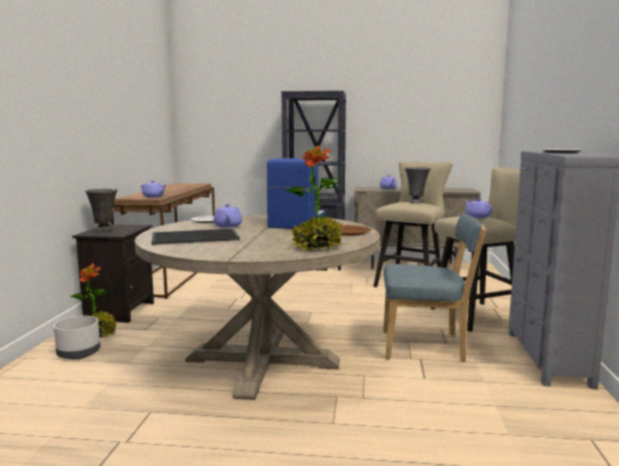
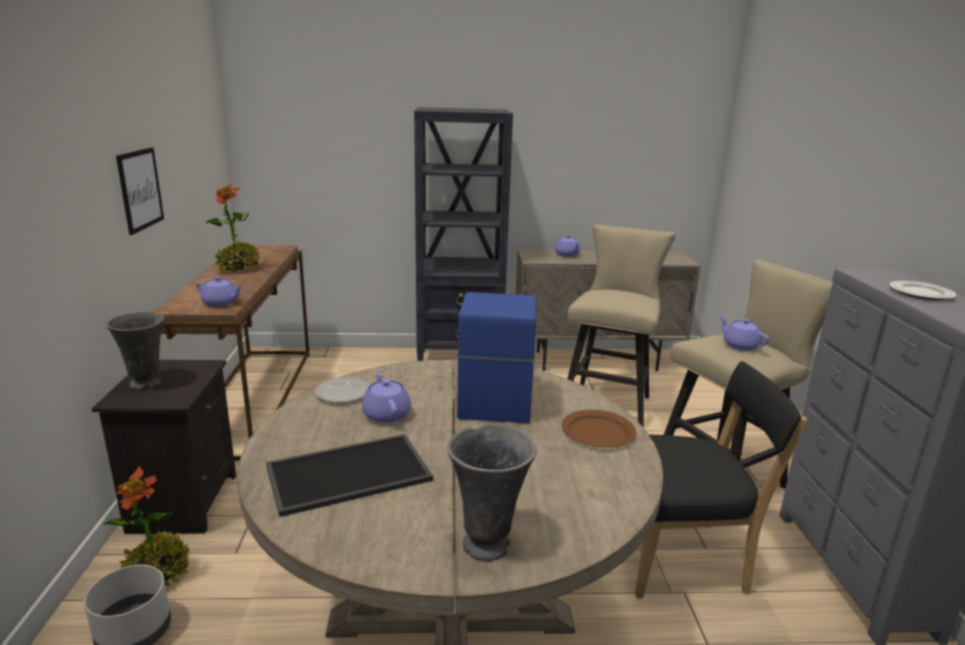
camera: 10 degrees left, 10 degrees up
(114, 128) = (140, 189): none -> picture
(317, 246) = (580, 504): potted plant -> potted plant (238, 268)
(416, 202) = (624, 294): grey vase -> grey vase (488, 544)
(427, 346) = (682, 558): blue chair -> black chair

